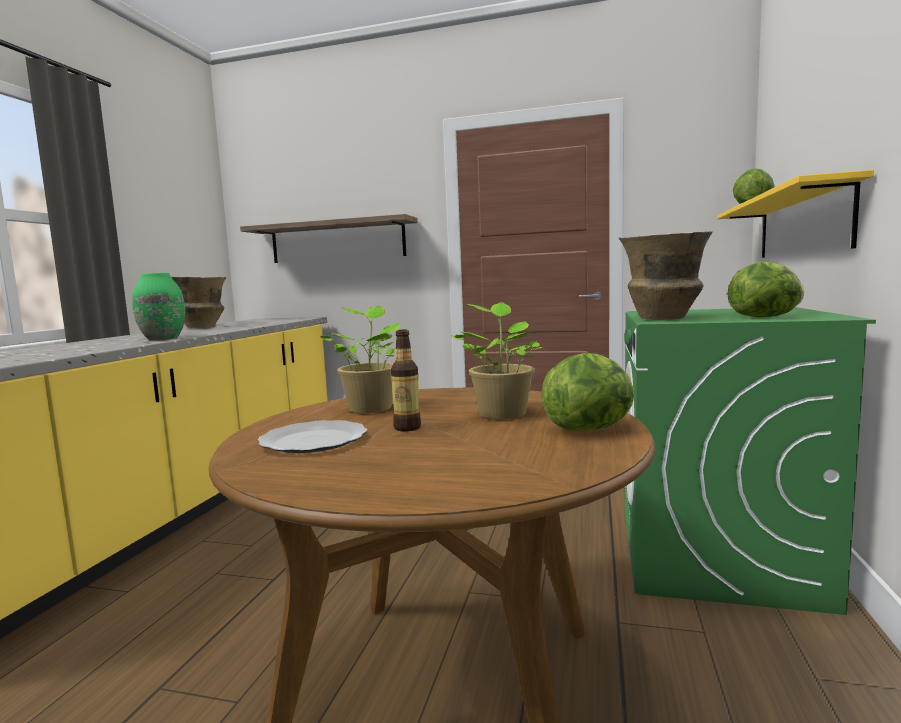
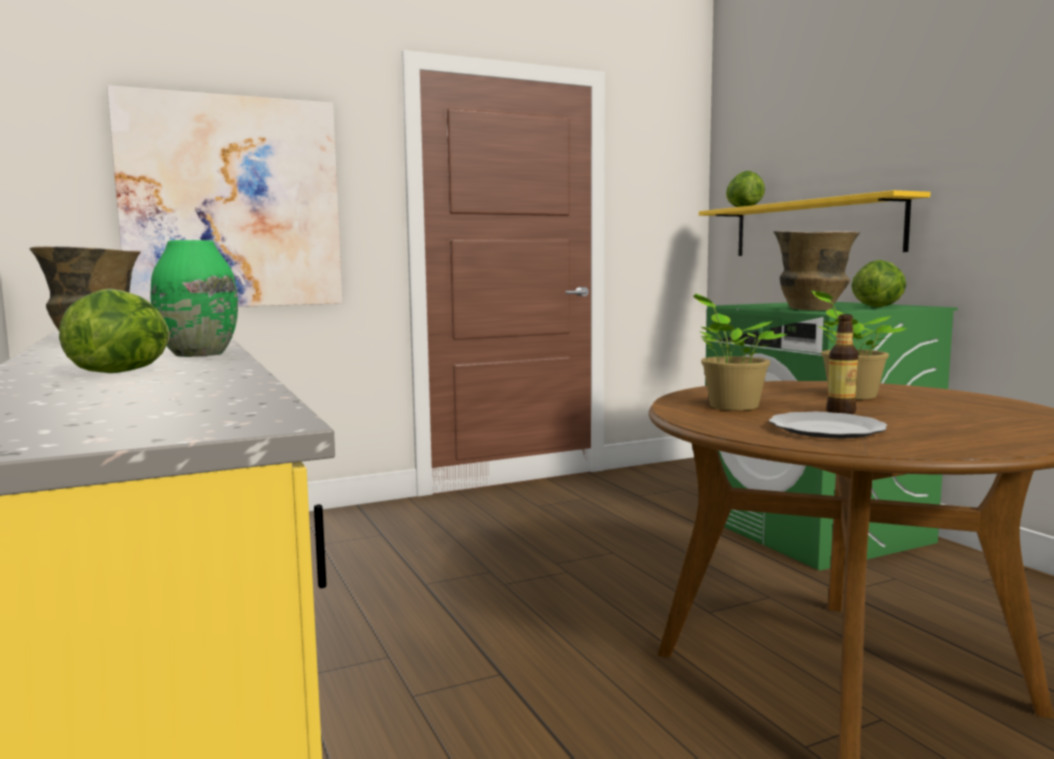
camera: 40 degrees left, 0 degrees up
(337, 241) = (232, 203): shelf -> picture
(591, 428) = (946, 395): lettuce -> lettuce (123, 372)

